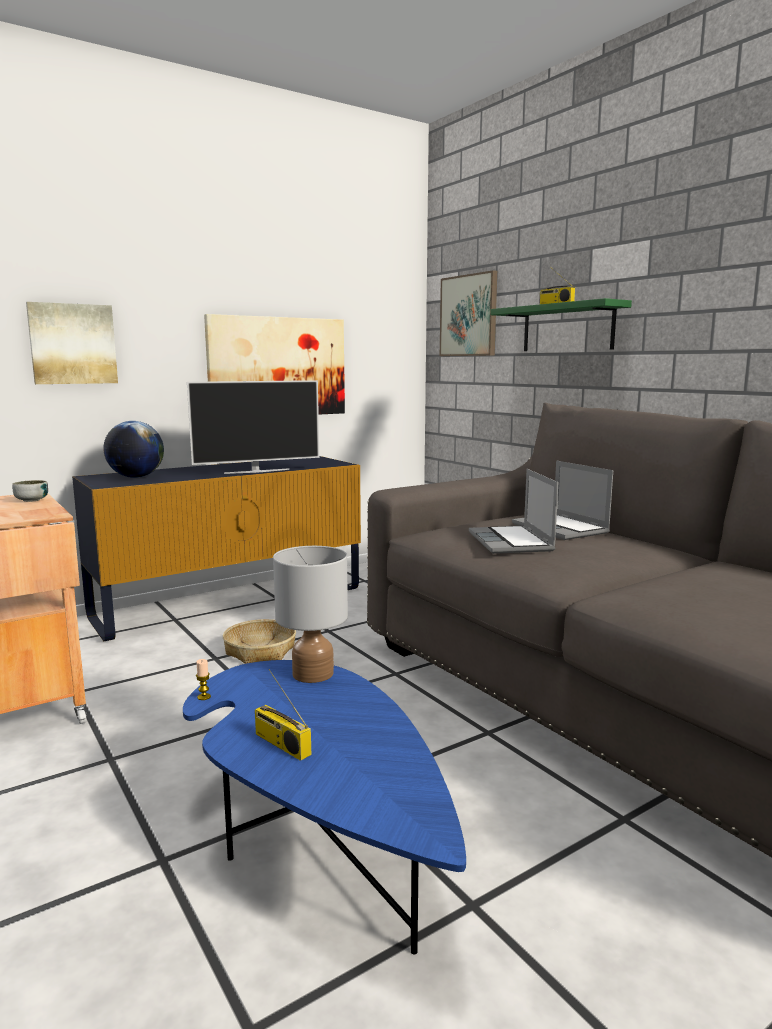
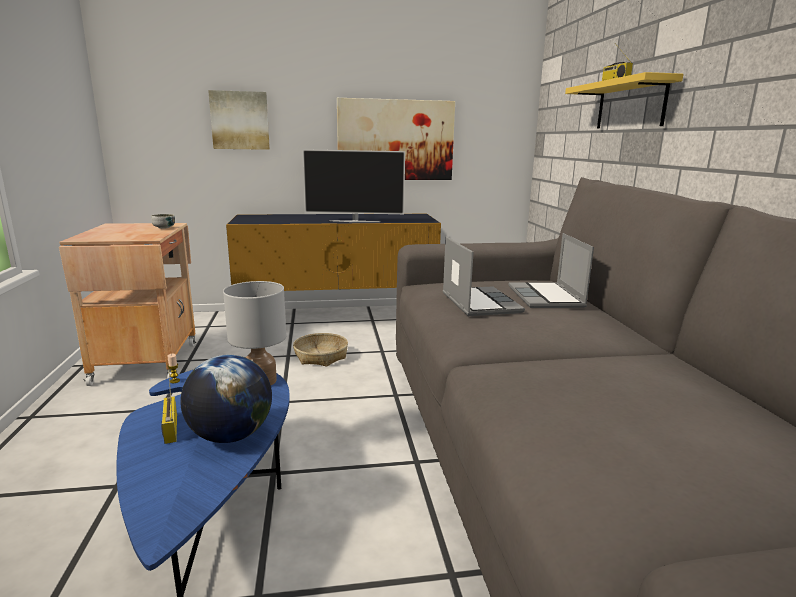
camera: 25 degrees right, 5 degrees up
(136, 477) = (270, 218): globe -> globe (230, 436)
(469, 315) = (564, 95): picture -> none
(512, 542) = (478, 303): laptop -> laptop turned 150 degrees clockwise
(567, 328) = (630, 105): green shelf -> yellow shelf

